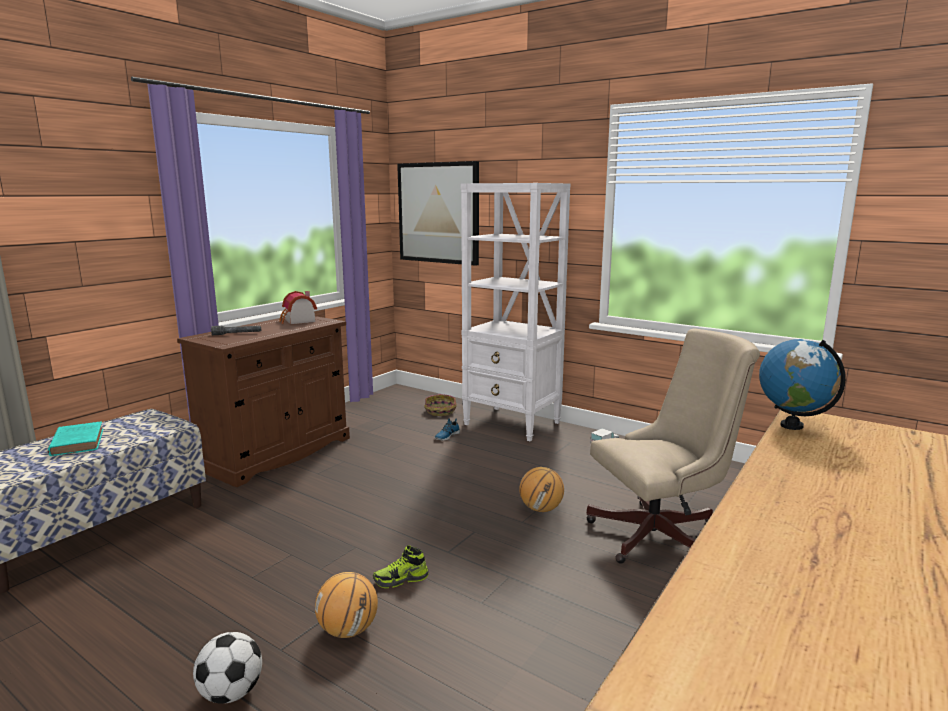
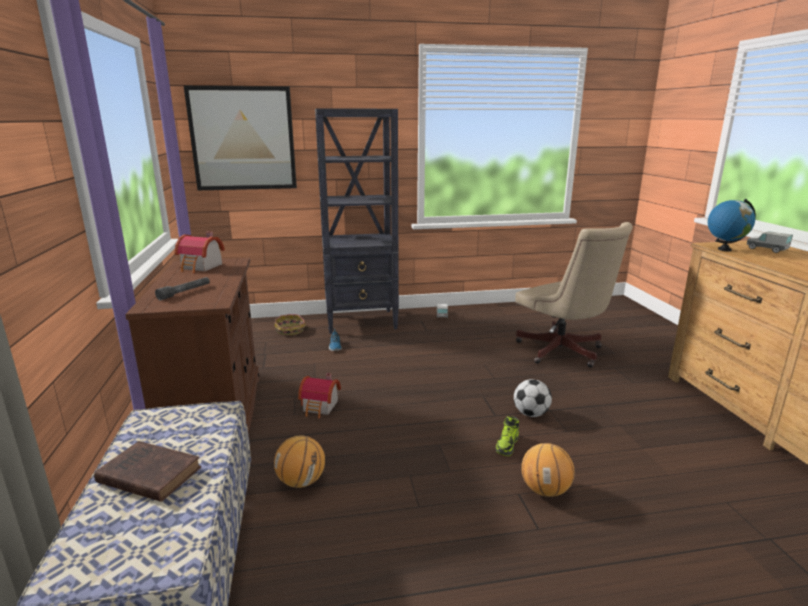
camera: 45 degrees left, 5 degrees up
(77, 442) = (148, 475): turquoise book -> brown book
(231, 693) = (571, 571): football -> football (530, 414)
(341, 477) = (320, 407): none -> toy house
(512, 424) = (362, 321): white bookcase -> black bookcase
(541, 509) = (488, 366): basketball -> basketball (301, 481)
(662, 535) = (563, 353): beige office chair -> beige office chair turned 120 degrees clockwise
(880, 447) = (766, 249): none -> toy truck

